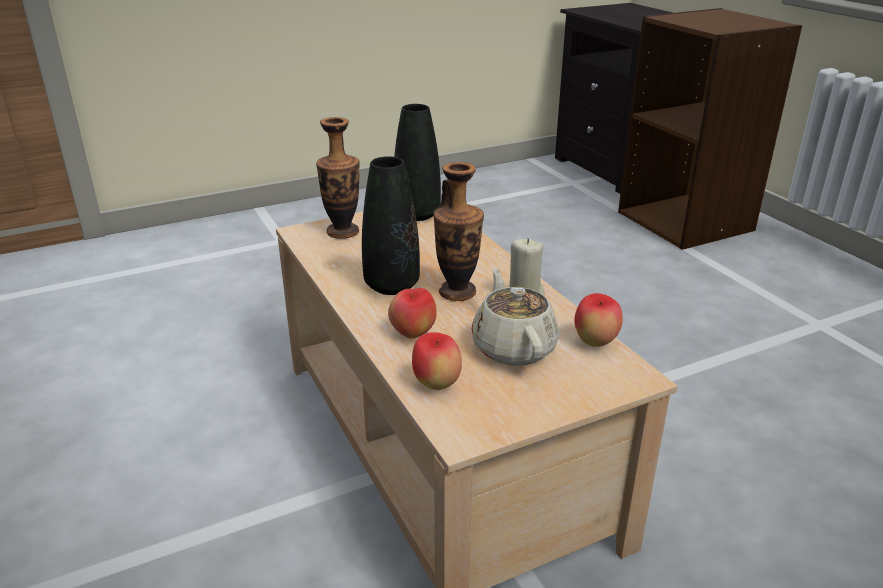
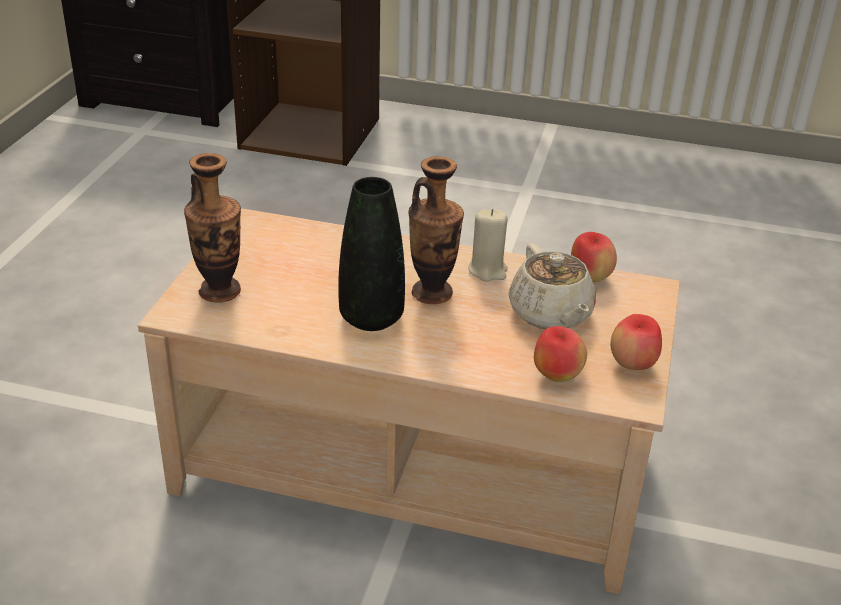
camera: 50 degrees left, 5 degrees up
(412, 334) = (468, 349): apple -> apple (632, 365)
(417, 214) = (254, 236): black vase -> none
(513, 347) = (550, 314): beige teapot -> beige teapot turned 135 degrees counterclockwise

